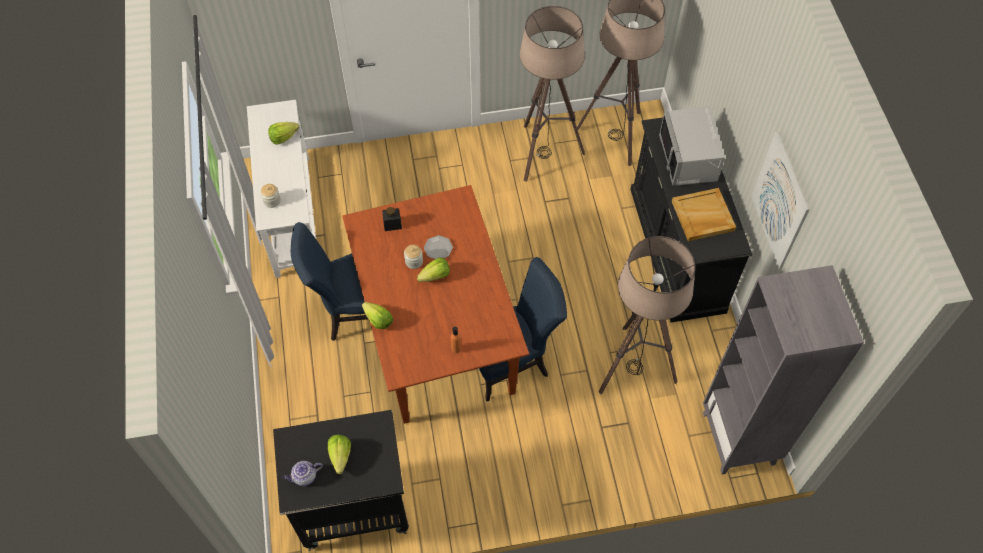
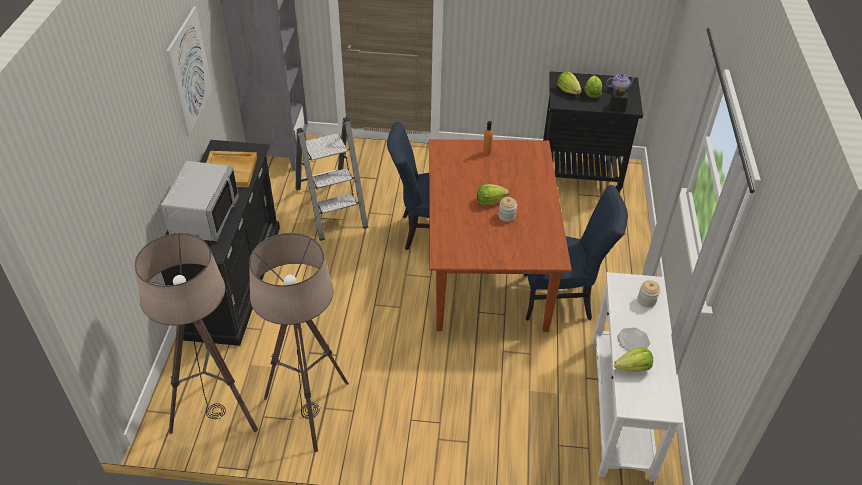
camera: 165 degrees left, 15 degrees down
(378, 320) = (549, 182): lettuce -> lettuce (568, 90)
(392, 224) = (520, 250): black jar -> black jar (617, 107)
(438, 248) = (480, 221): plate -> plate (633, 340)
(633, 367) = (330, 206): floor lamp -> grey step ladder

